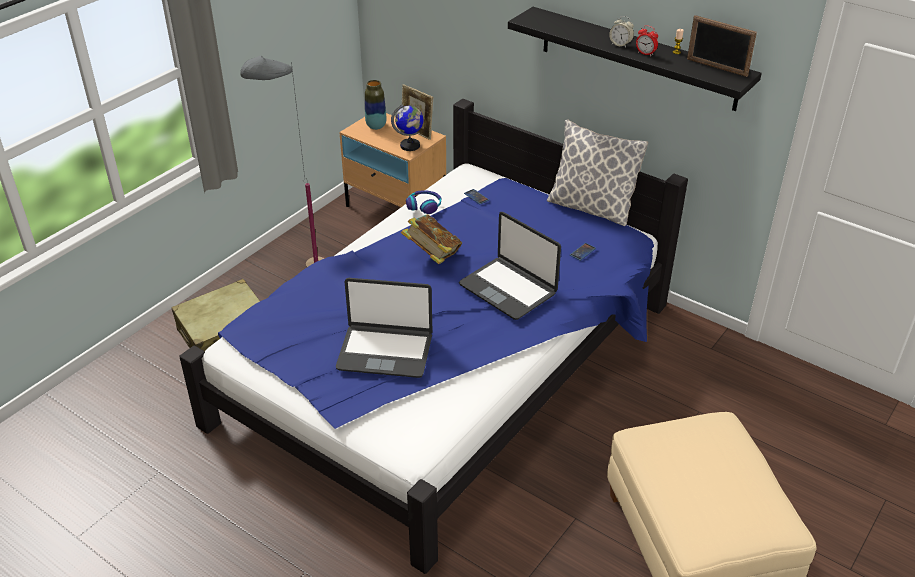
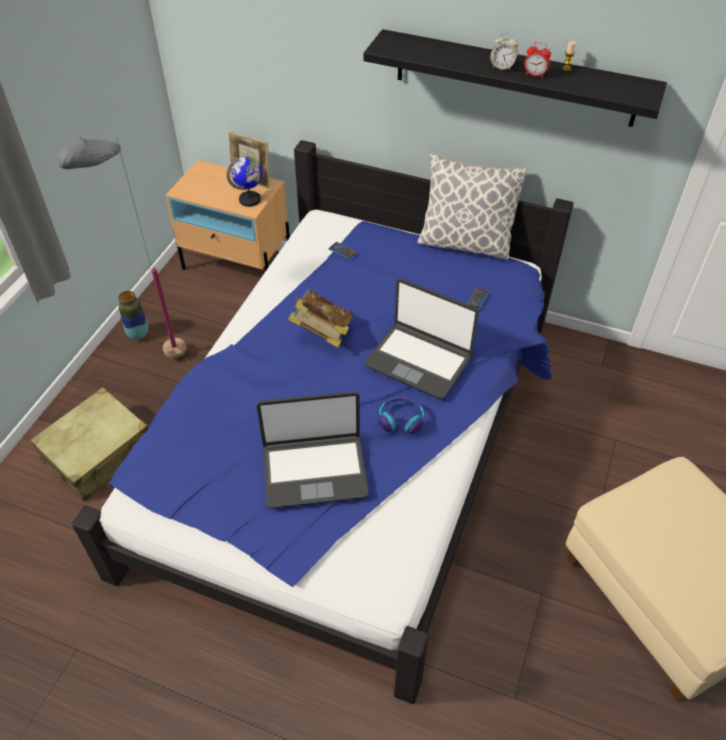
camera: 15 degrees left, 10 degrees up
(376, 126) = (204, 181): vase -> vase (138, 334)
(424, 206) = (290, 272): headphones -> headphones (401, 419)
(716, 67) = (618, 82): picture frame -> none

